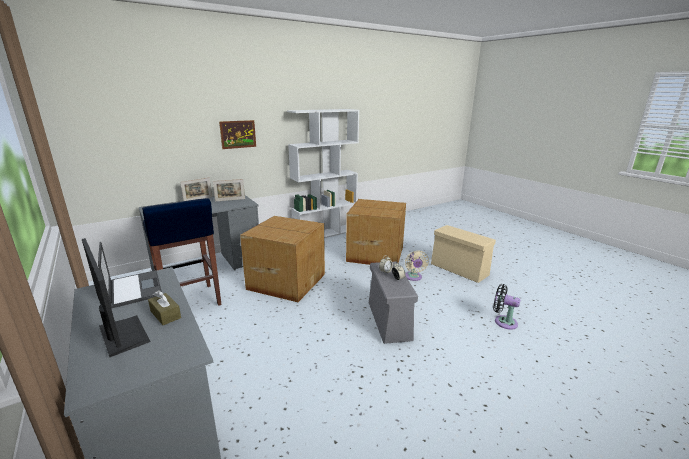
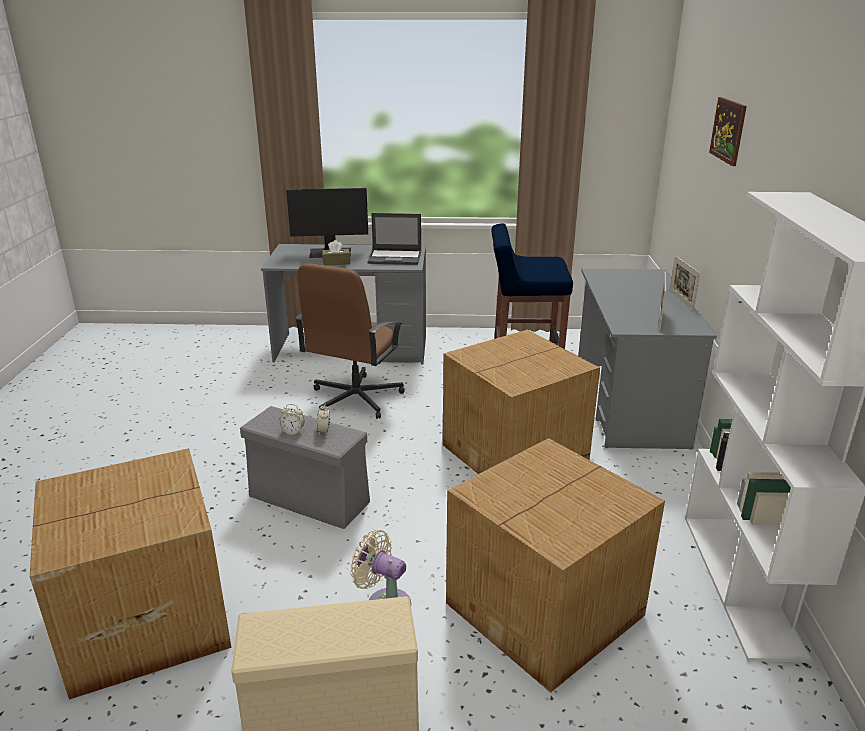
camera: 125 degrees right, 5 degrees up
(238, 134) = (752, 214): picture -> picture (728, 130)
(267, 360) = (355, 399): none -> brown office chair
(503, 321) = (143, 618): black fan -> cardboard box

